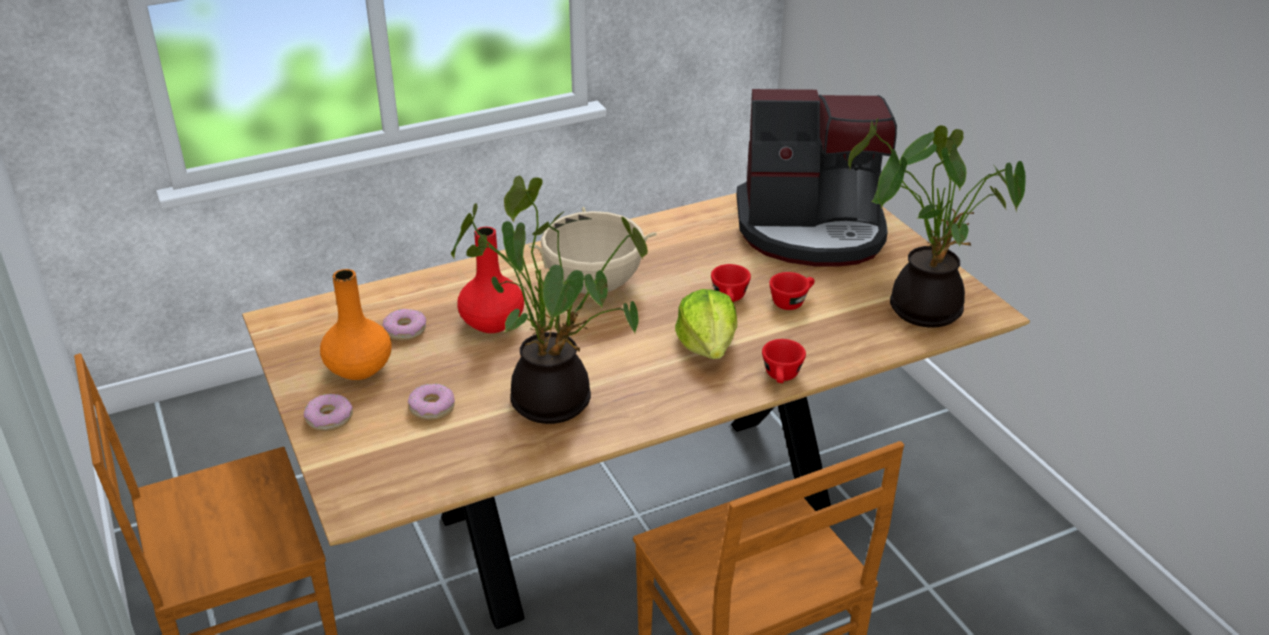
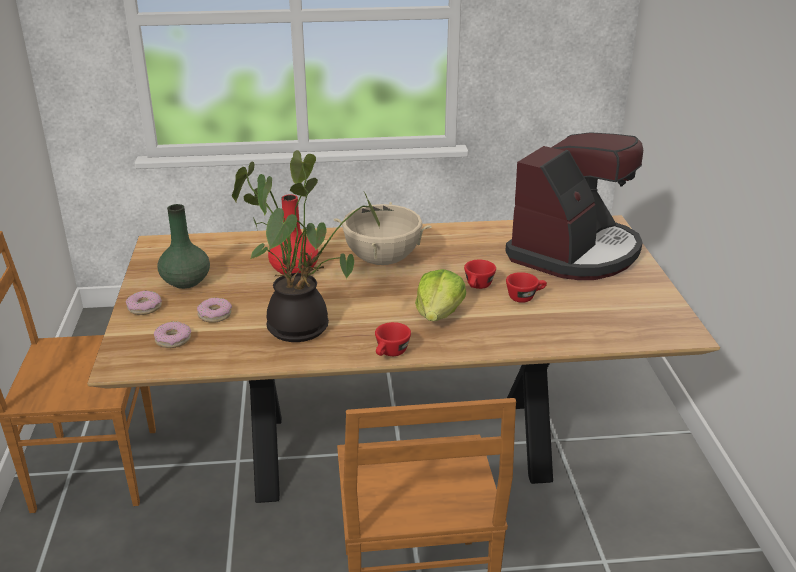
camera: 20 degrees right, 5 degrees down
(360, 368) = (186, 281): orange vase -> green vase
(405, 330) = (233, 264): donut -> donut (173, 340)
(782, 377) = (481, 346): red cup -> red cup (390, 353)
(812, 230) = (575, 252): coffee machine -> coffee machine turned 75 degrees counterclockwise
(923, 306) = (632, 319): potted plant -> none

